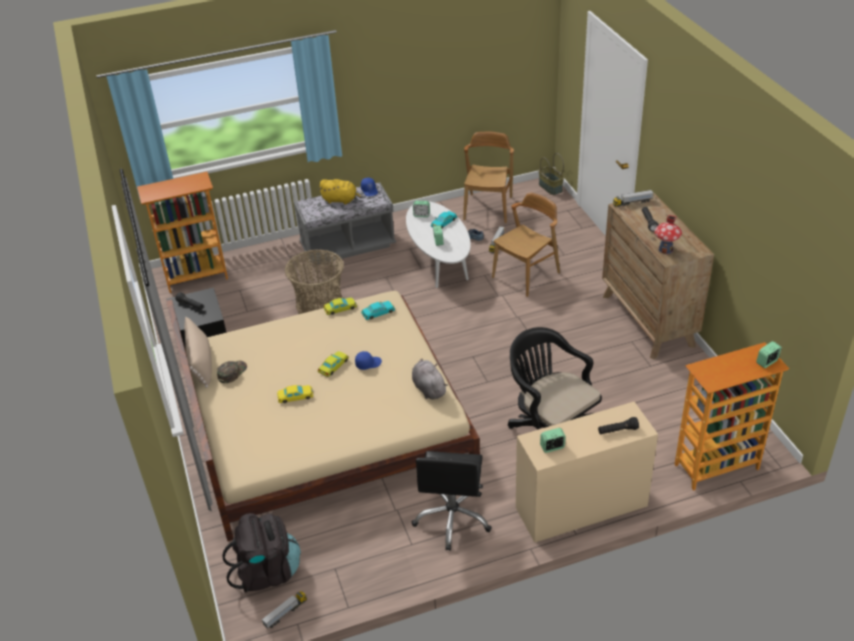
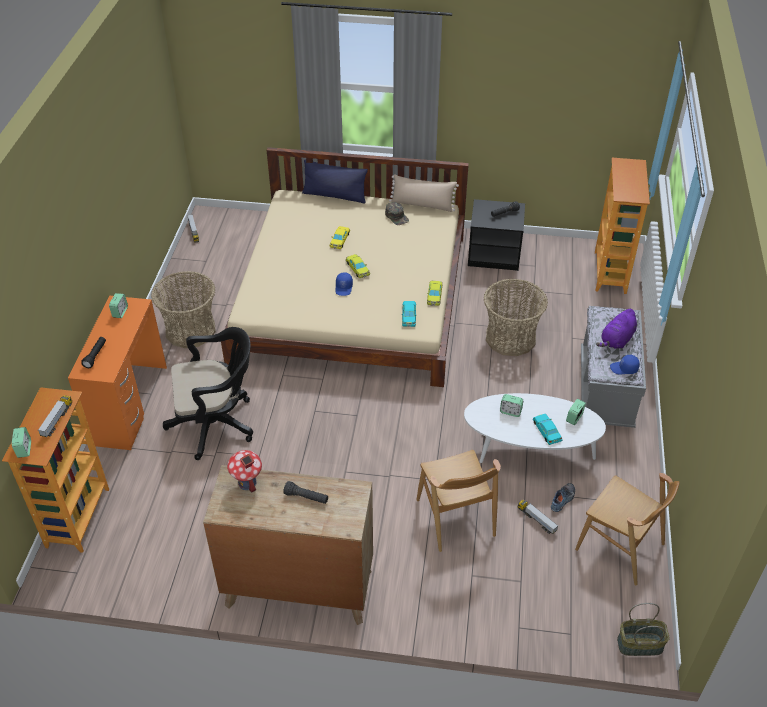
camera: 115 degrees right, 5 degrees up
(216, 433) = (335, 195): none -> blue pillow
(267, 572) = (233, 232): black backpack -> none
(341, 200) = (616, 340): yellow plush toy -> purple plush toy
(428, 388) = (283, 311): grey plush toy -> none
(453, 518) = (190, 330): black office chair -> basket
(581, 507) = (129, 404): beige desk -> orange desk
(632, 202) = (356, 505): toy truck -> toy truck (57, 420)

